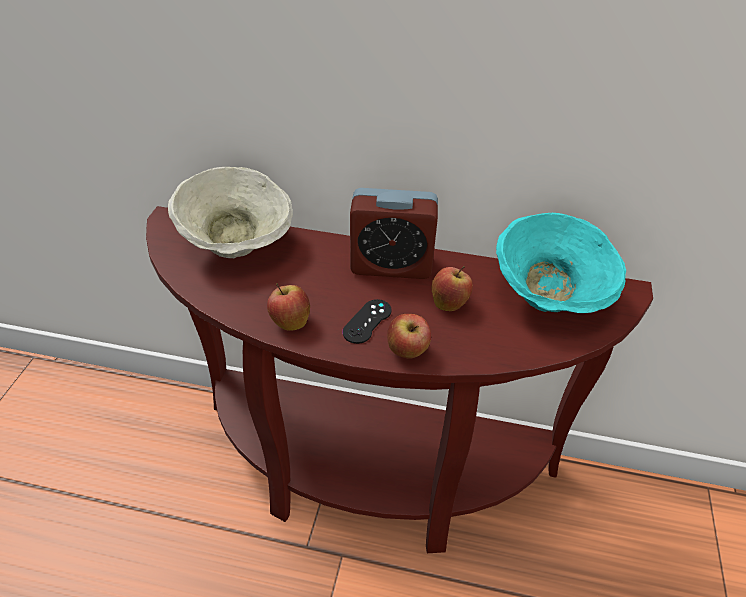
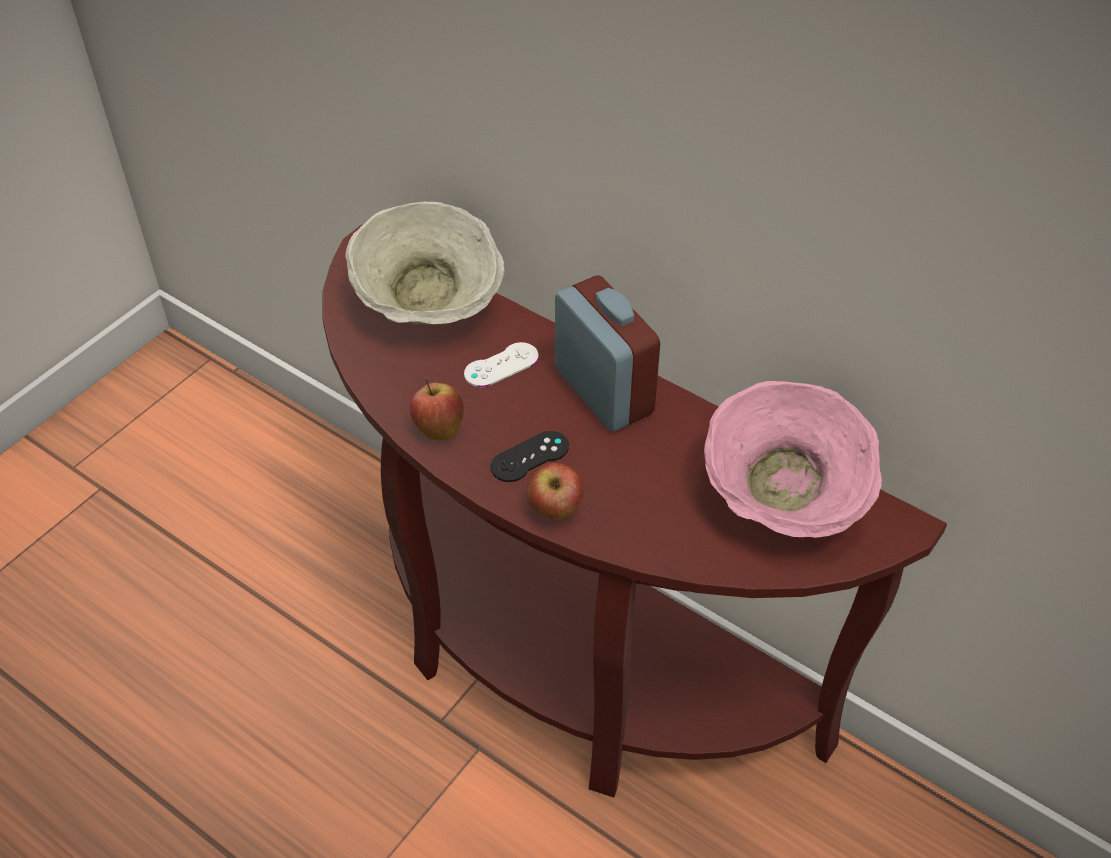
camera: 25 degrees right, 5 degrees up
(311, 268) = (501, 365): none -> white game controller
(391, 265) = (603, 391): alarm clock -> alarm clock turned 150 degrees counterclockwise
(449, 304) = (646, 466): apple -> none
(550, 298) = (784, 500): turquoise bowl -> pink bowl

